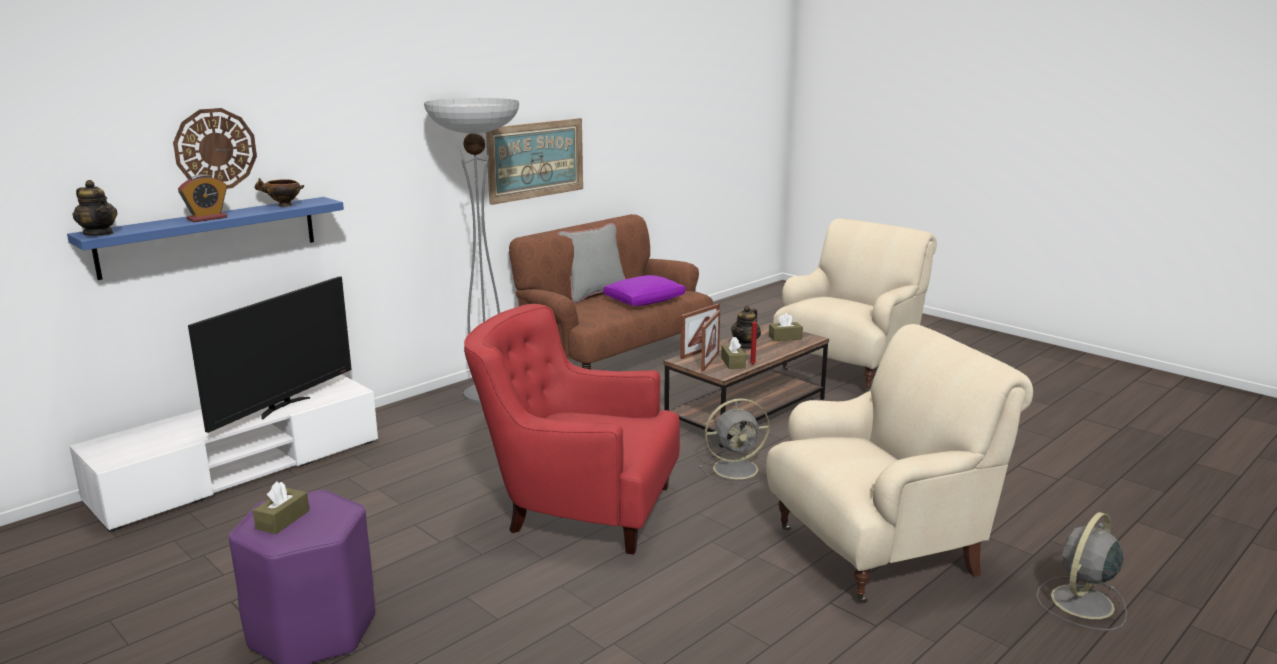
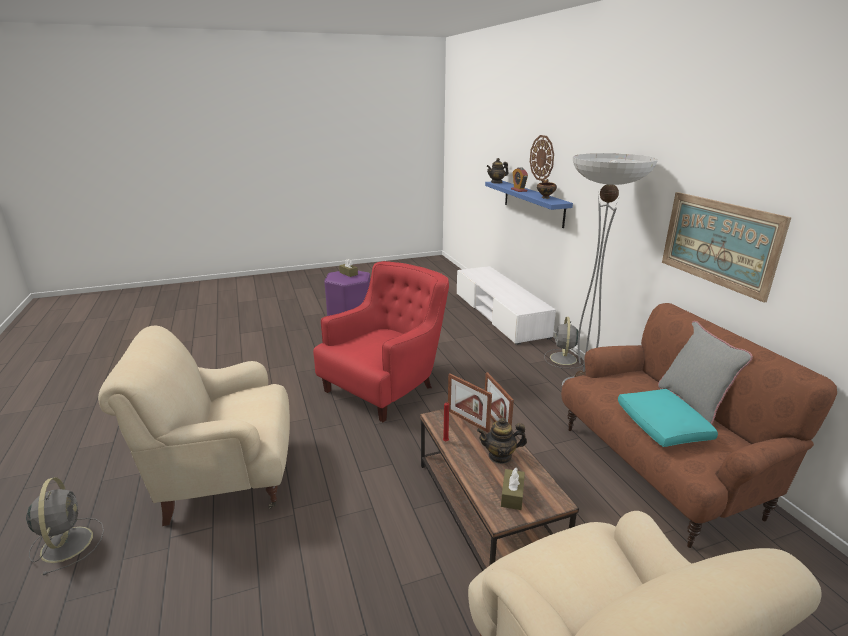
camera: 115 degrees right, 5 degrees up
(282, 407) = (506, 296): television -> none
(645, 301) = (662, 427): purple pillow -> turquoise pillow
(733, 363) = (457, 432): brown tissue box -> none
(737, 468) = (381, 461): grey fan -> grey fan (563, 359)
(745, 345) = (500, 456): teapot -> teapot turned 60 degrees counterclockwise
(880, 551) = (225, 478): beige armchair -> beige armchair turned 75 degrees clockwise

